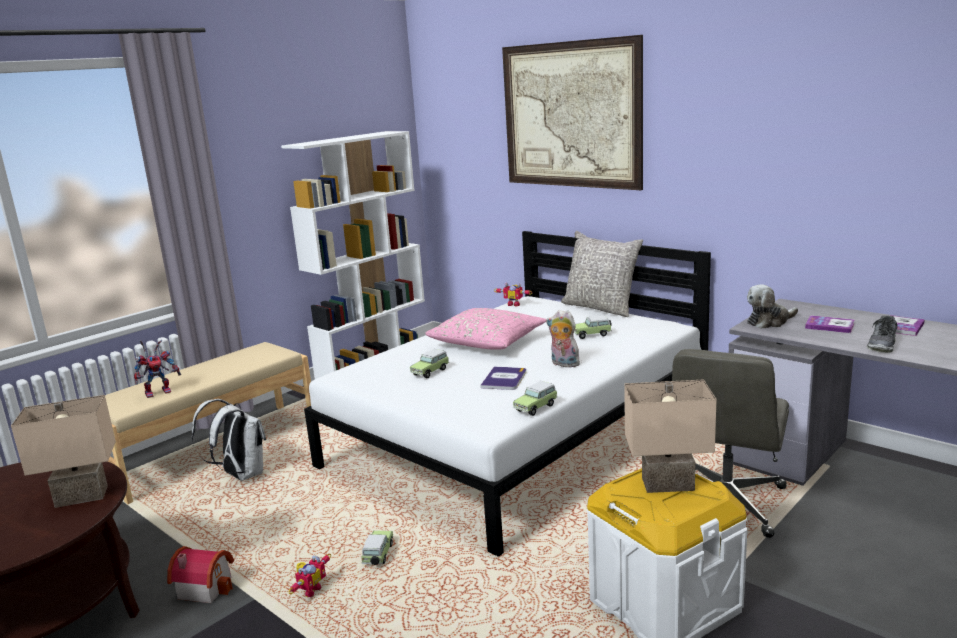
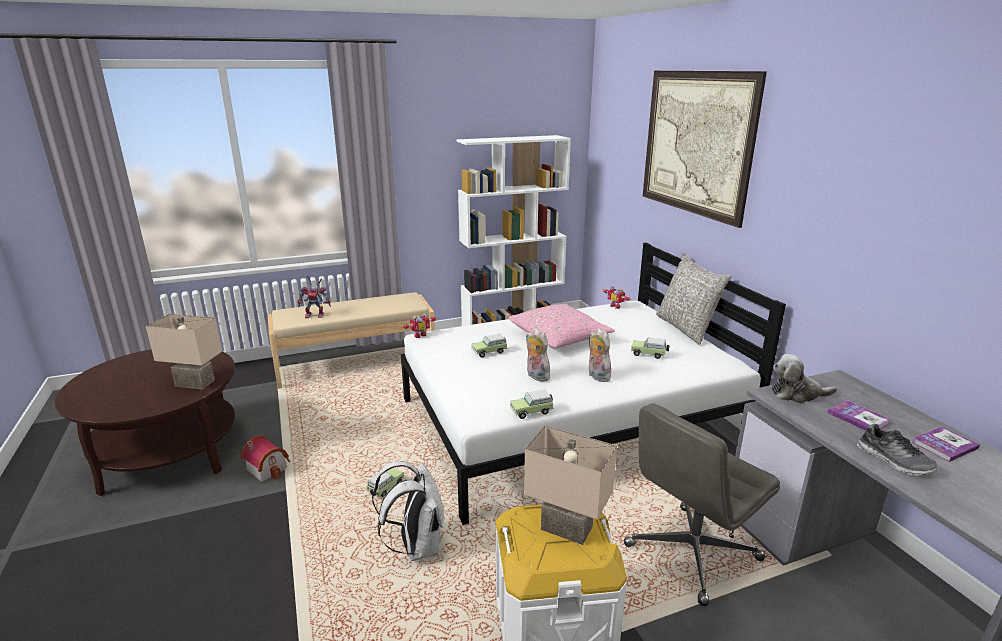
camera: 25 degrees right, 5 degrees up
(240, 475) = (356, 389): white backpack -> white backpack (416, 546)
(310, 591) = (322, 499): toy robot -> toy robot (419, 335)
(504, 379) = (536, 376): book -> plush toy
(882, 345) = (894, 461): shoe -> shoe turned 90 degrees counterclockwise

